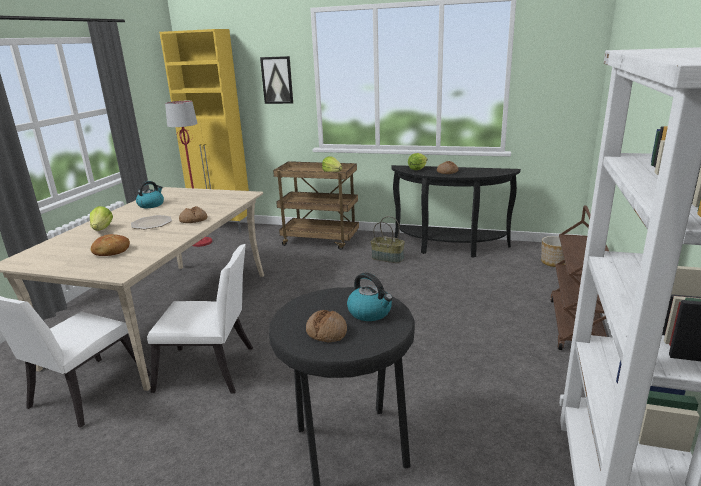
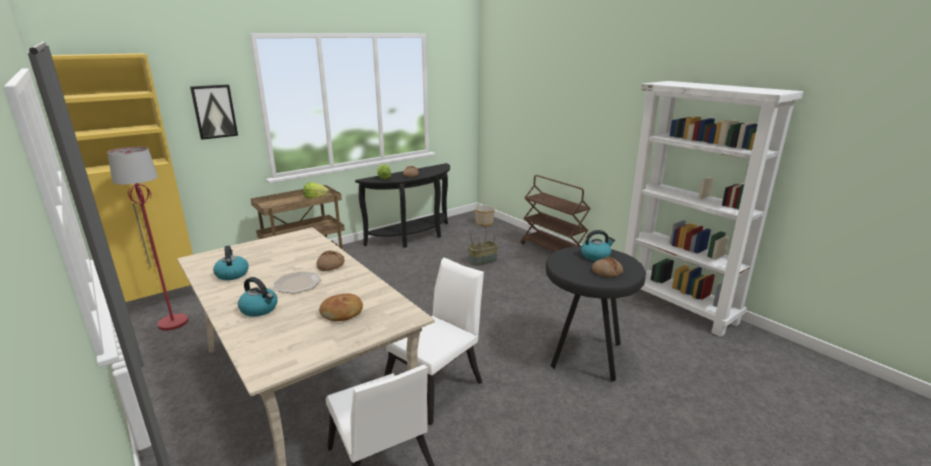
camera: 55 degrees left, 0 degrees up
(102, 229) = (260, 309): lettuce -> kettle
(388, 258) = (389, 259): basket -> basket (482, 261)

